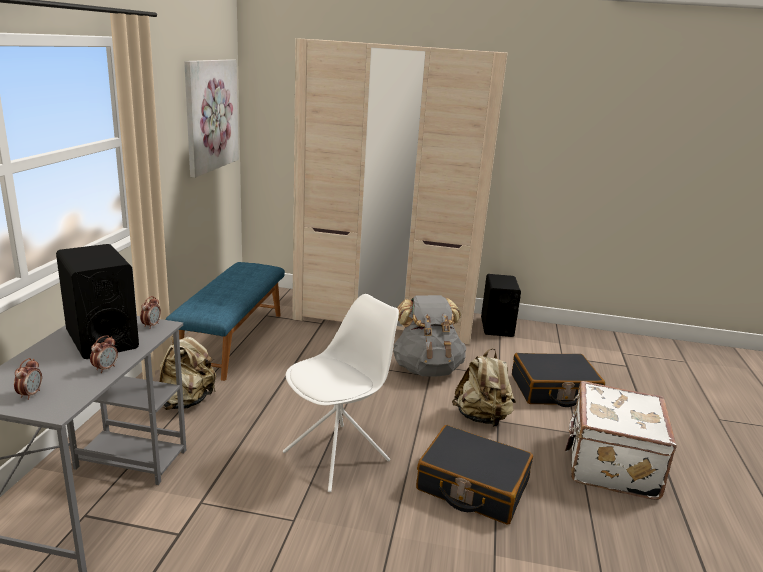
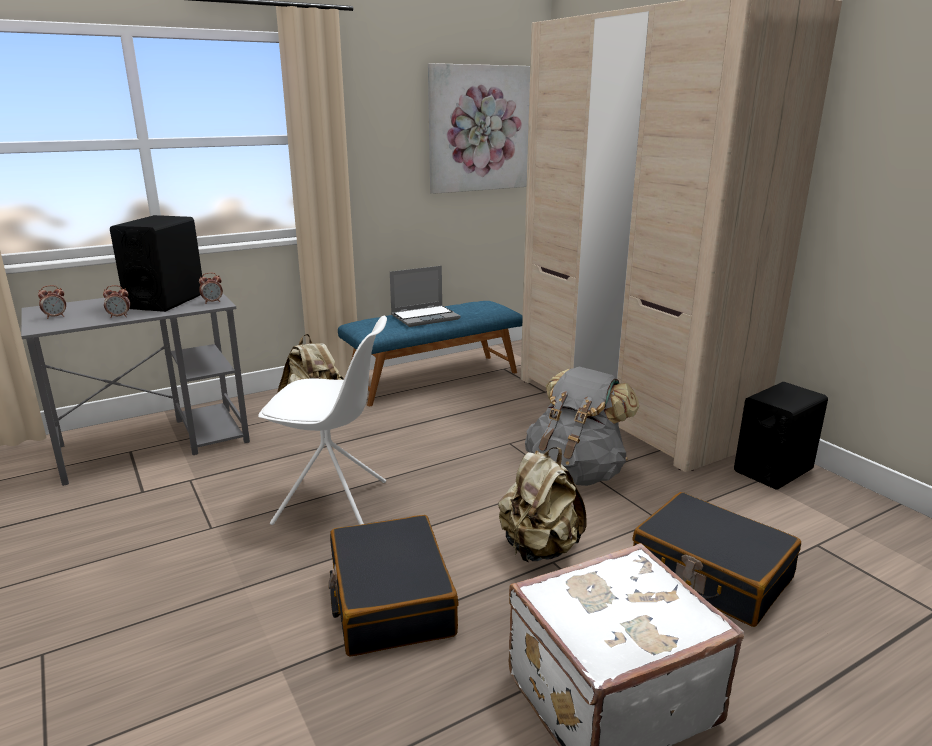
camera: 50 degrees right, 0 degrees up
(230, 289) = (425, 317): none -> laptop

